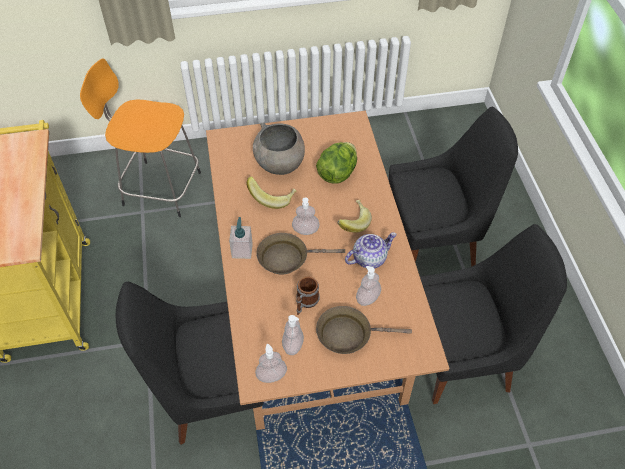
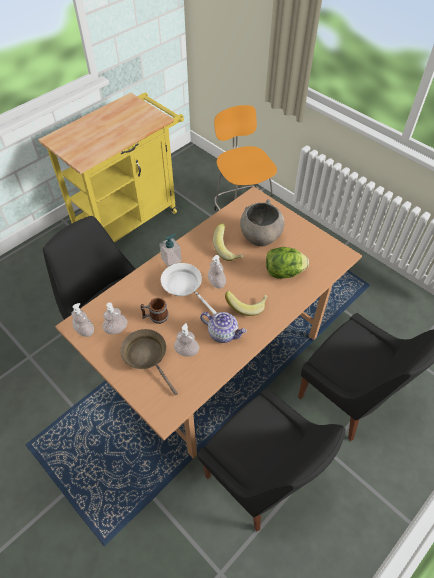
camera: 55 degrees right, 0 degrees up
(287, 258) = (184, 286): brown frying pan -> white frying pan

